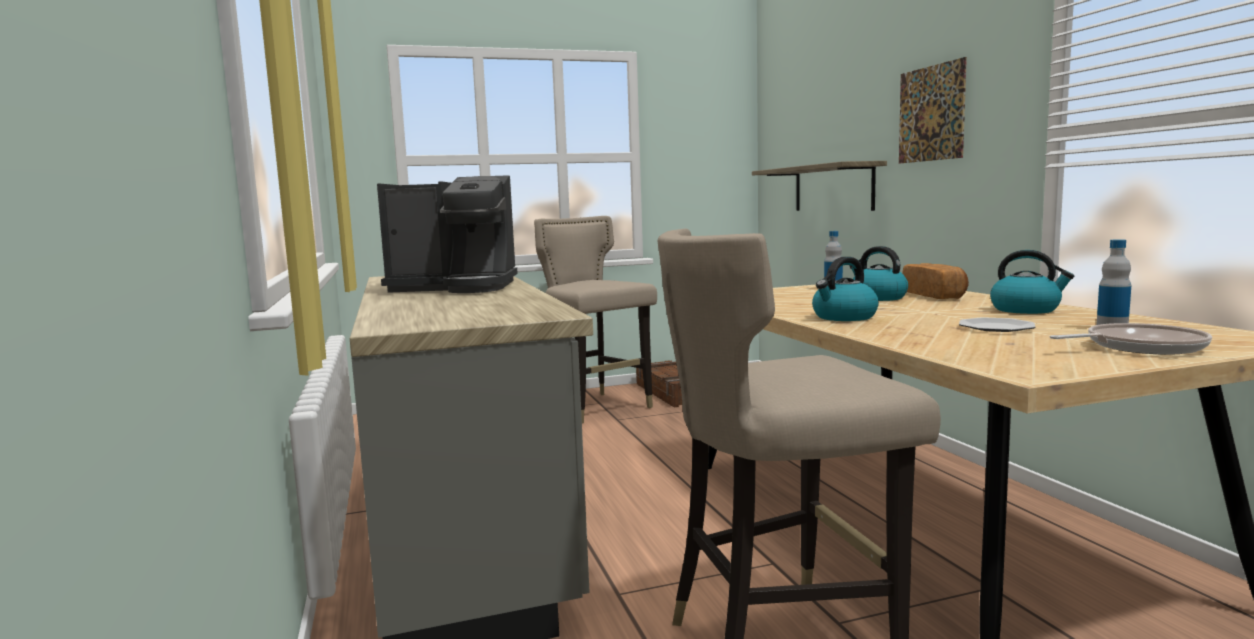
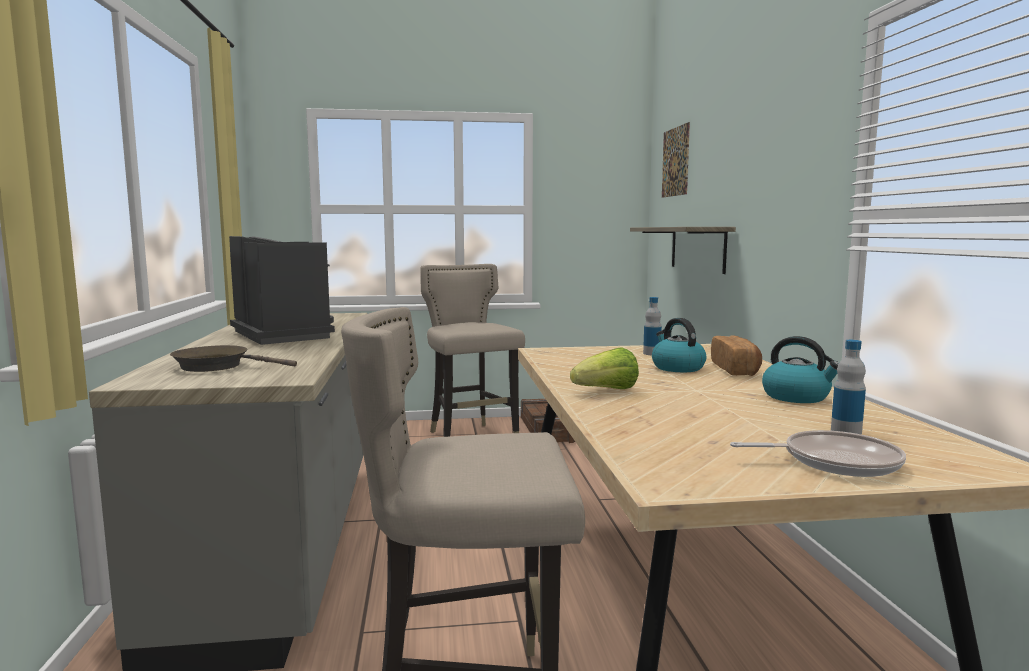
camera: 10 degrees right, 0 degrees up
(448, 312) = (218, 366): none -> brown frying pan
(456, 288) = (285, 335): coffee machine -> coffee machine turned 135 degrees counterclockwise
(844, 317) = (607, 391): kettle -> lettuce
(931, 113) = (768, 184): picture -> picture (675, 162)
(996, 328) = (730, 419): plate -> none

